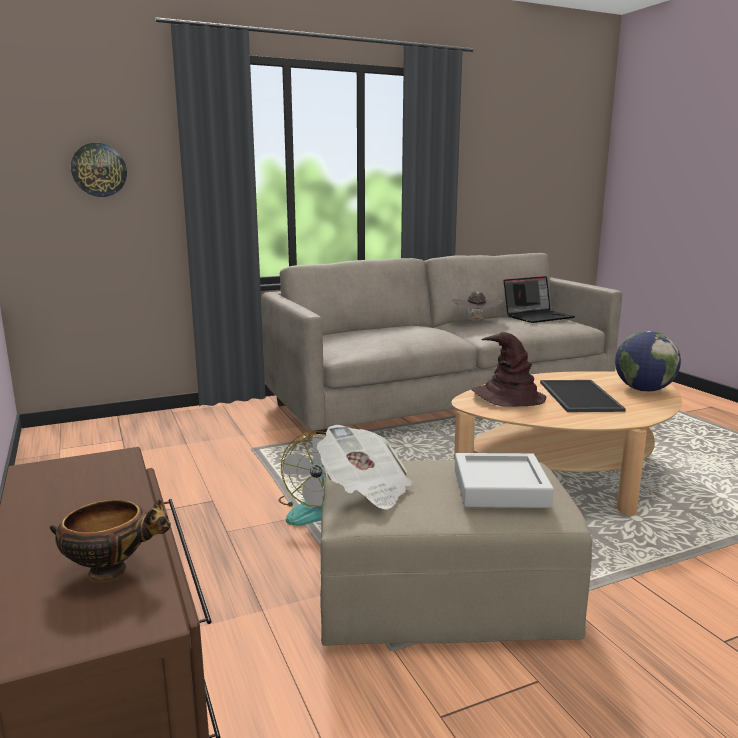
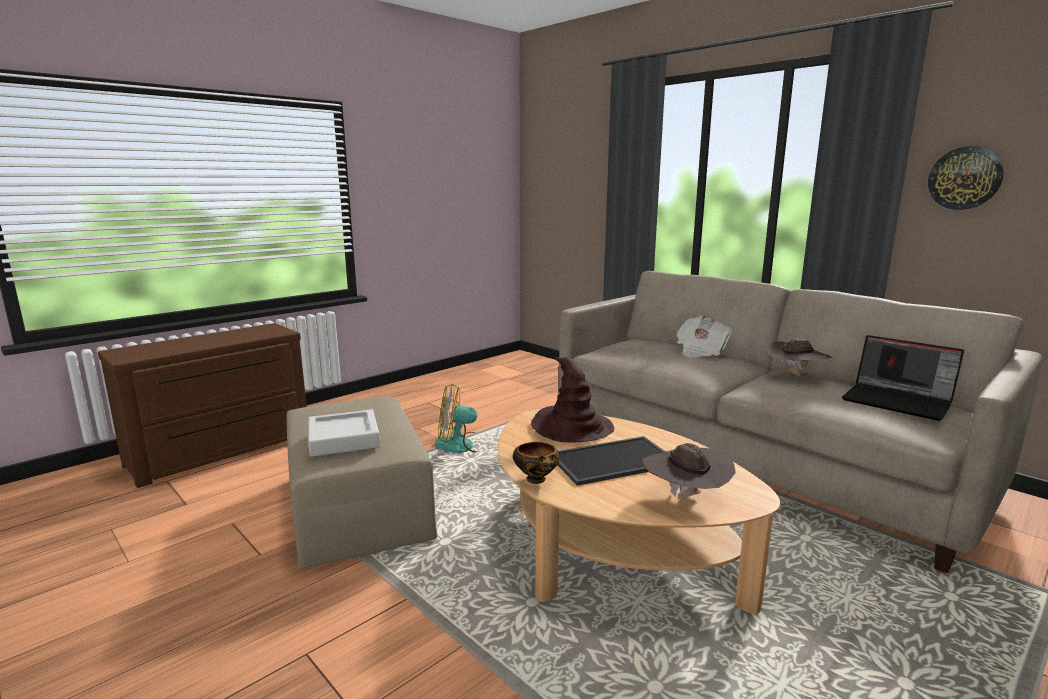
camera: 70 degrees right, 0 degrees up
(99, 170) = (571, 182): wall clock -> wall clock (964, 178)
(112, 570) = (164, 350): bowl -> bowl (537, 480)
(365, 489) = (336, 403): newspaper -> newspaper (700, 351)
(643, 390) = (685, 498): globe -> brown hat

